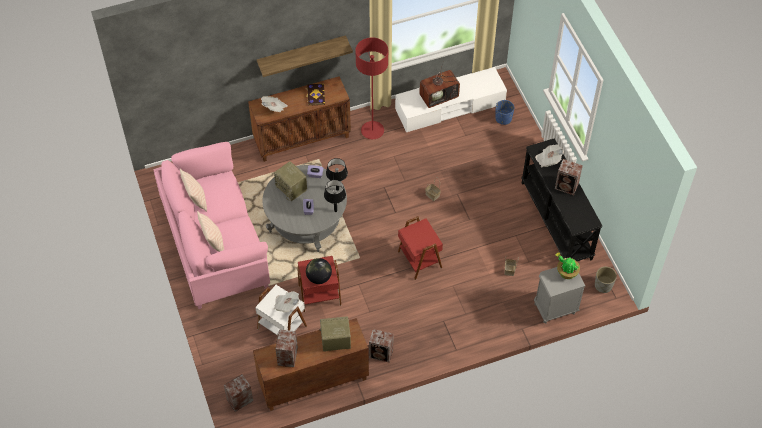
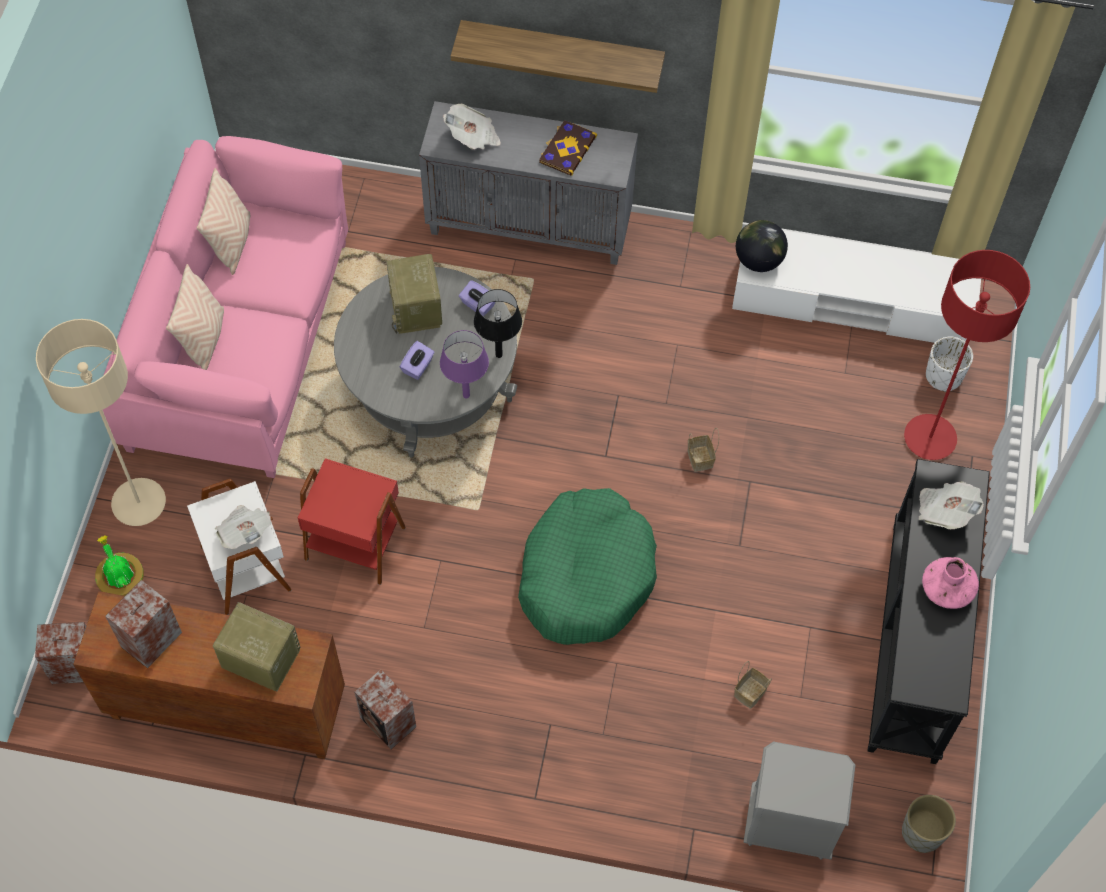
camera: 30 degrees right, 5 degrees up
(219, 326) = (139, 503): none -> beige floor lamp
(302, 138) = (530, 225): brown cabinet -> grey cabinet
(319, 277) = (341, 511): globe -> globe (758, 260)
(335, 210) = (466, 395): black table lamp -> purple table lamp
(372, 131) = (670, 274): red floor lamp -> red floor lamp (929, 438)
(419, 260) = (586, 575): red side table -> green dog bed
(439, 96) = (831, 268): television -> none
(503, 118) = (944, 376): blue planter -> white planter
(566, 272) = (825, 773): potted plant -> potted plant (122, 582)
(567, 186) = (947, 589): speaker -> pink vase

